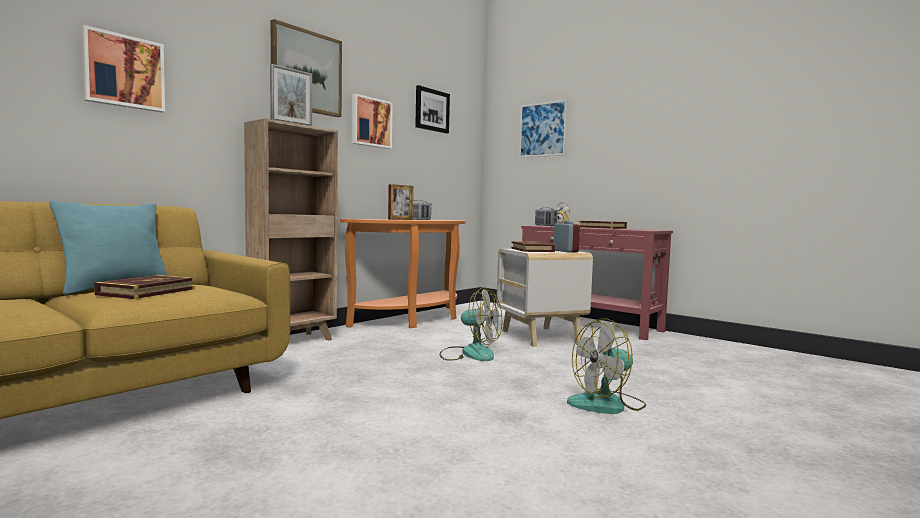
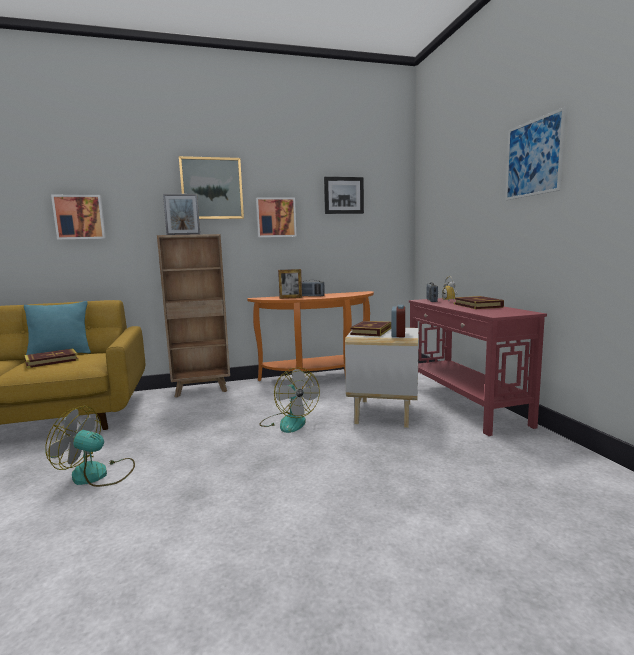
camera: 35 degrees right, 5 degrees up
(542, 129) = (450, 199): picture -> picture (533, 158)
(607, 404) = (285, 505): fan -> fan (98, 475)

